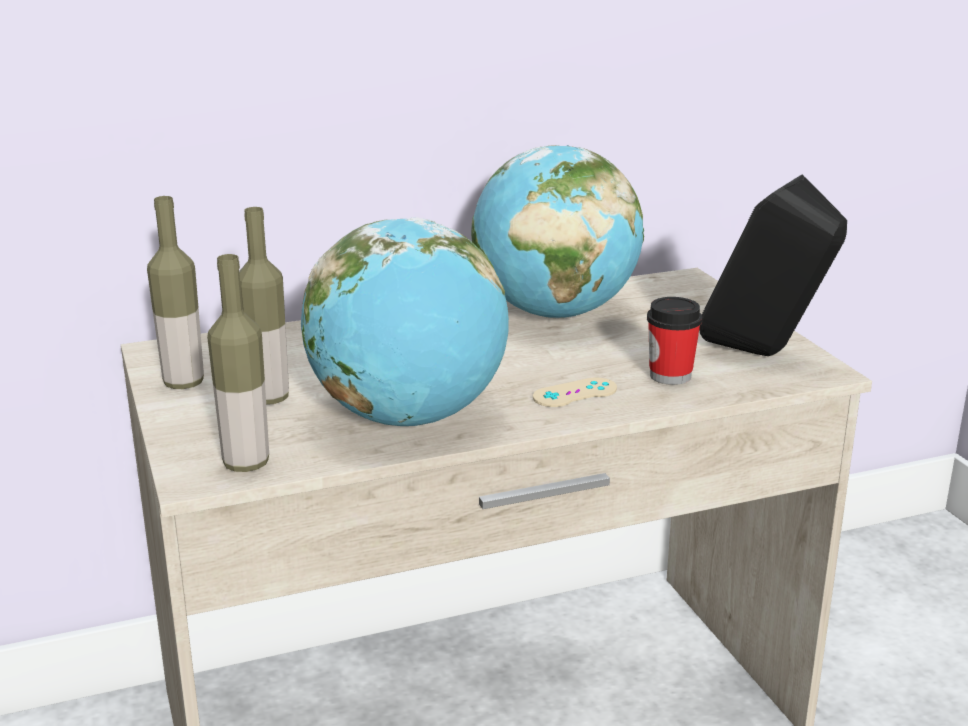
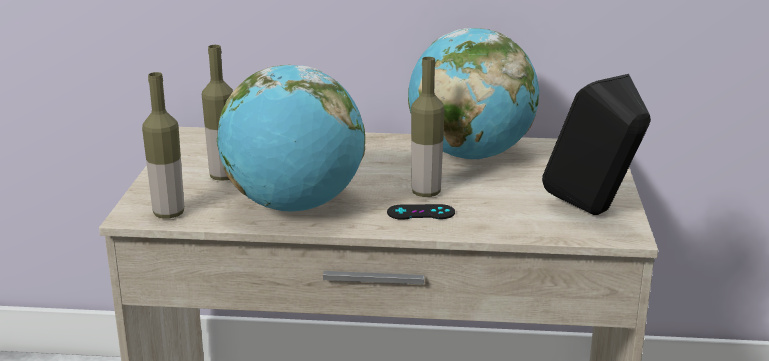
camera: 25 degrees right, 0 degrees up
(183, 383) = (185, 157): bottle -> bottle (426, 193)
(575, 393) = (421, 212): beige game controller -> black game controller
(670, 375) = (503, 214): cup -> none

